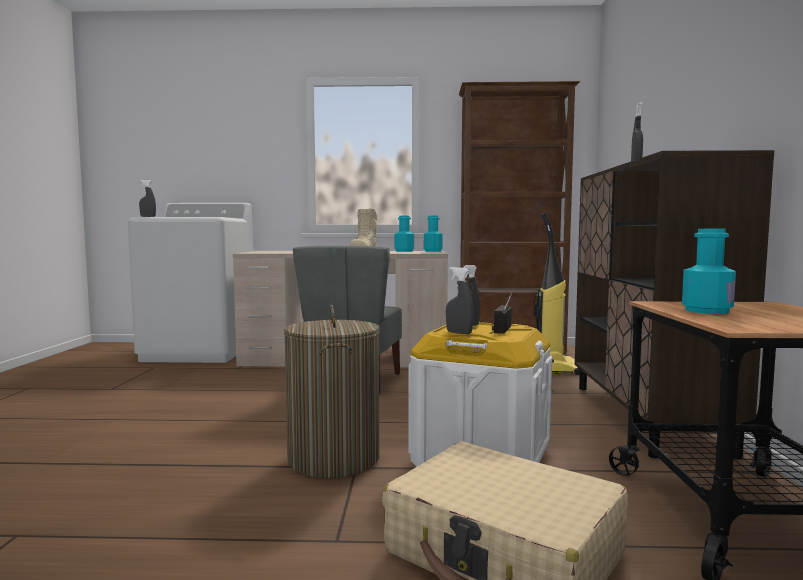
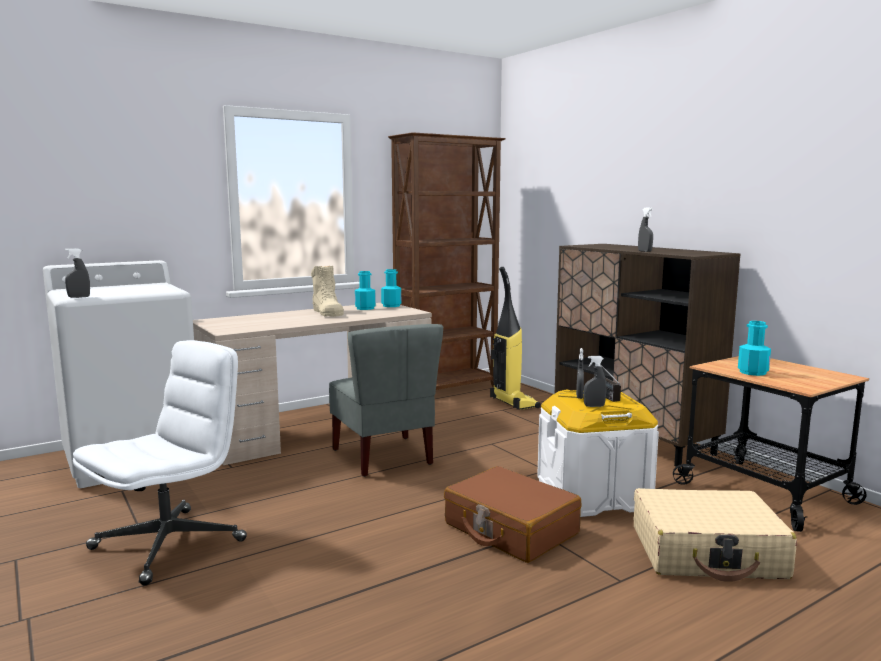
camera: 35 degrees left, 5 degrees up
(104, 400) = (169, 544): none -> white office chair
(334, 459) = (510, 529): laundry basket -> brown suitcase

